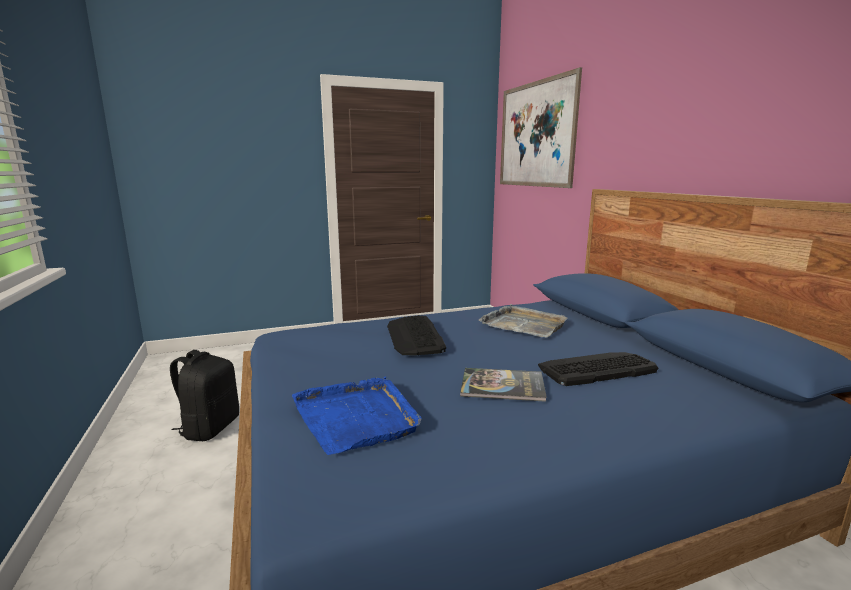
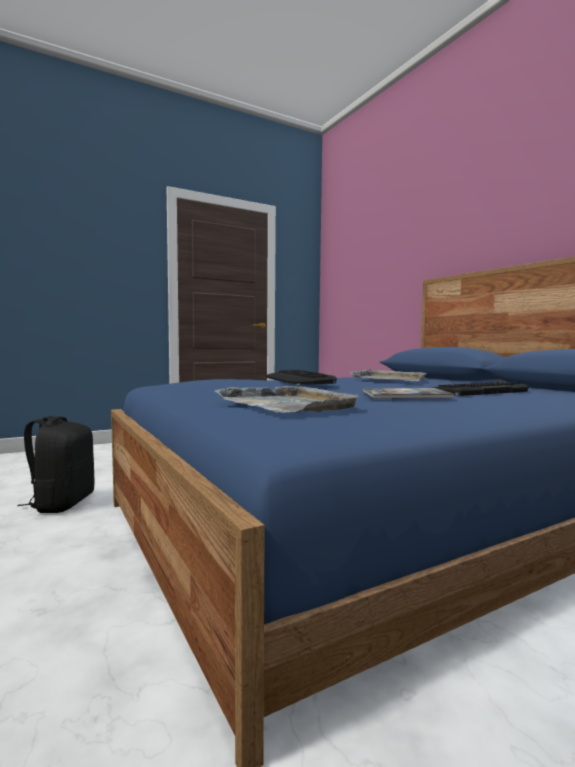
camera: 10 degrees left, 10 degrees down
(357, 417) = (287, 404): blue tray -> grey tray
(535, 134) = (361, 248): picture -> none

